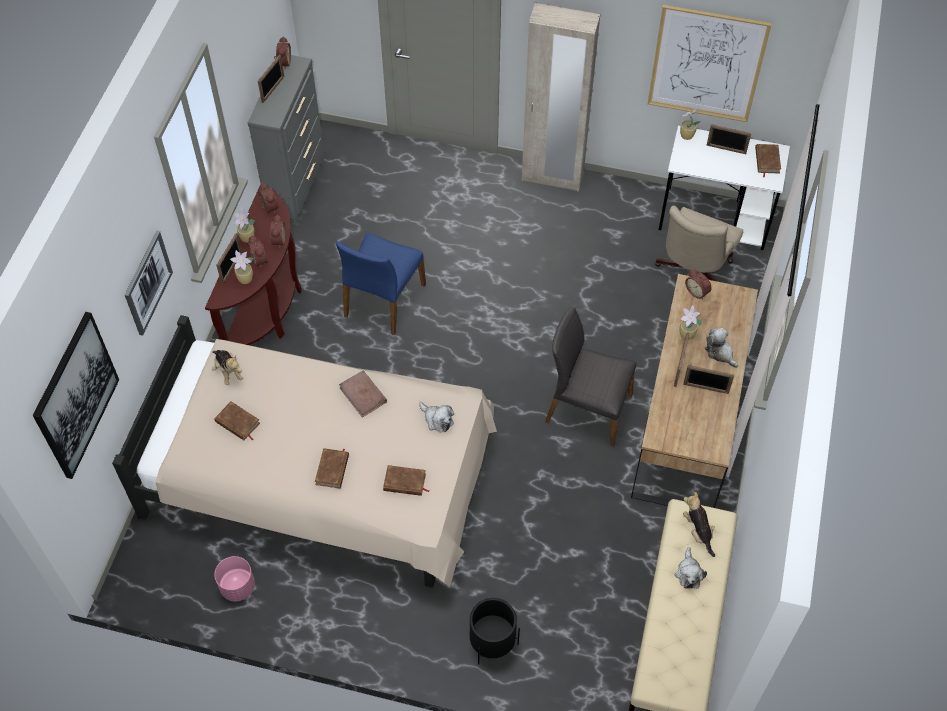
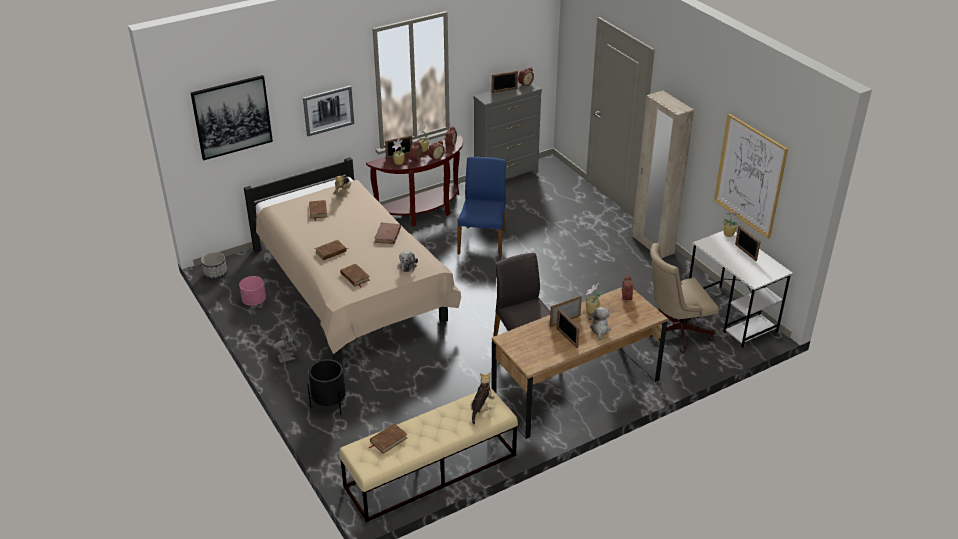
camera: 45 degrees right, 20 degrees down
(138, 589) = (215, 274): none -> planter
(376, 624) = (289, 357): none -> grey fan
(383, 300) = (483, 241): blue chair -> blue chair turned 120 degrees clockwise
(688, 573) = (448, 420): plush toy -> none
(767, 161) = (765, 271): brown book -> brown book (388, 440)

